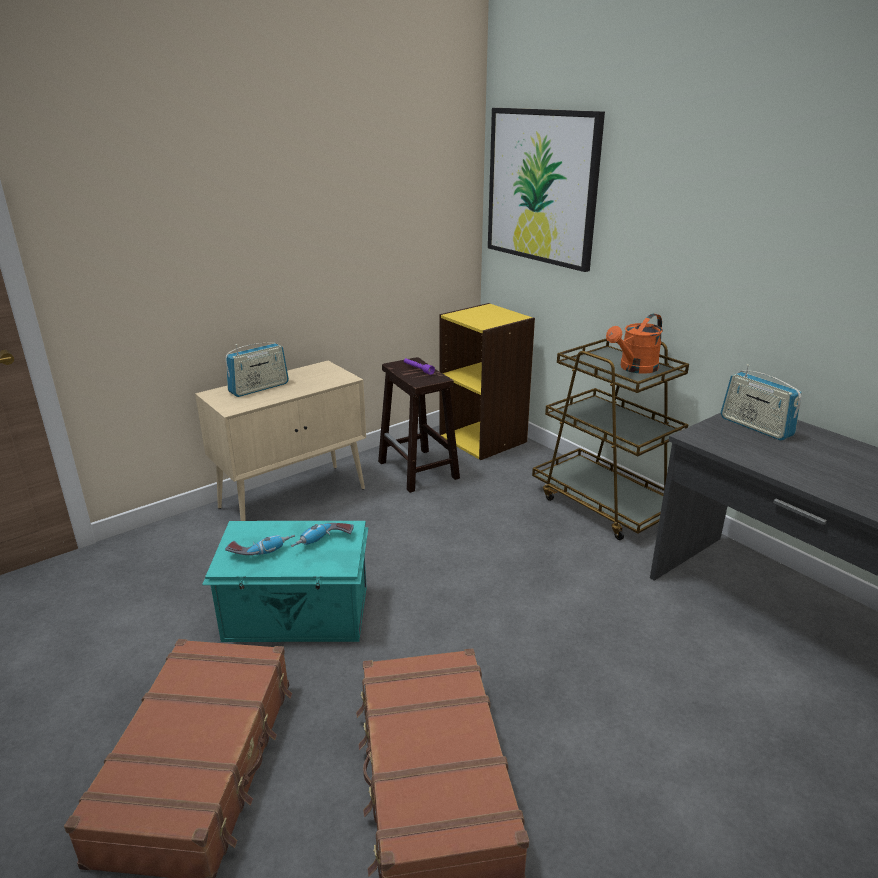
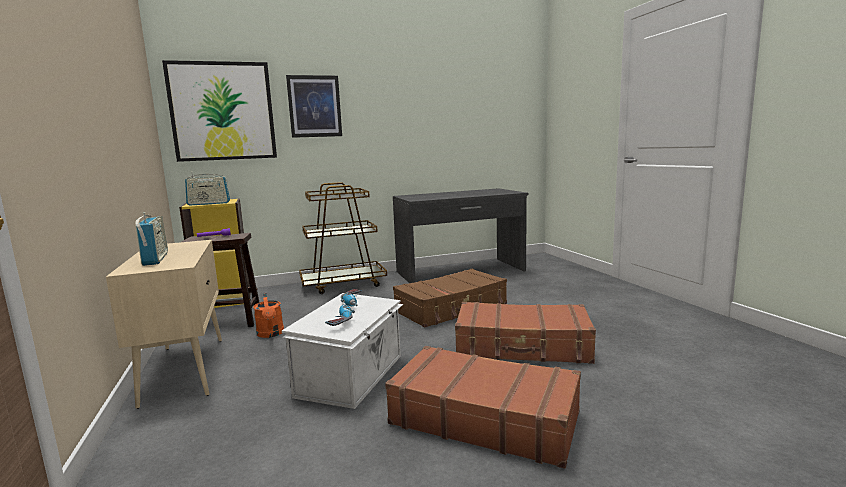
camera: 70 degrees left, 15 degrees down
(298, 615) = (352, 375): turquoise storage box -> white storage box
(567, 653) = (452, 308): none -> brown suitcase
(634, 369) = (343, 195): orange watering can -> orange watering can (271, 334)
(656, 196) = (314, 106): none -> picture
(755, 427) = (417, 196): radio -> radio (209, 203)

